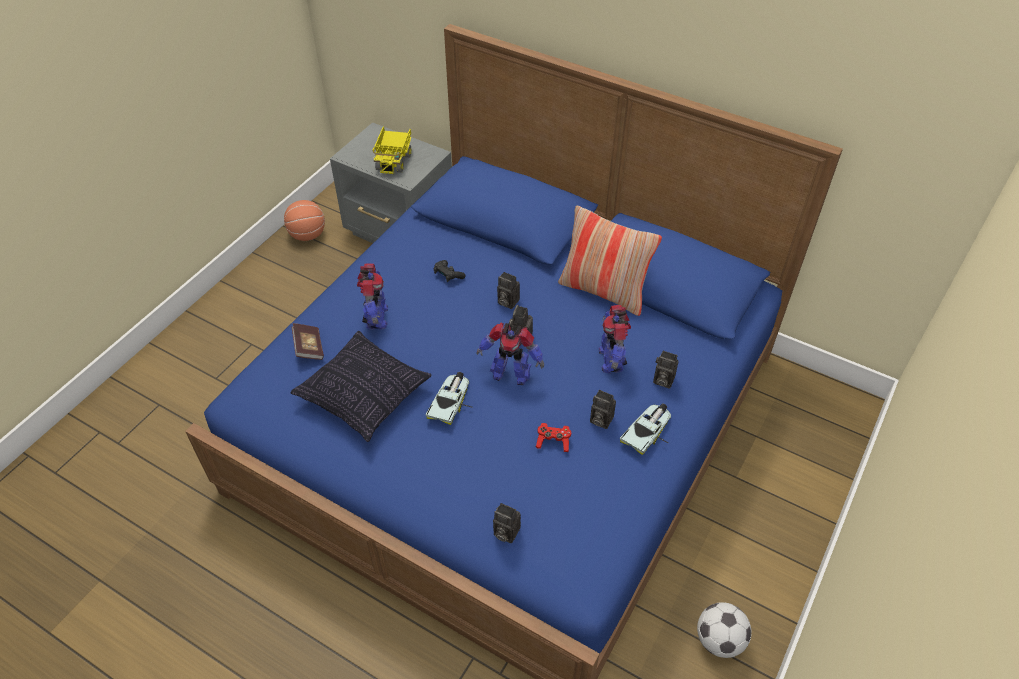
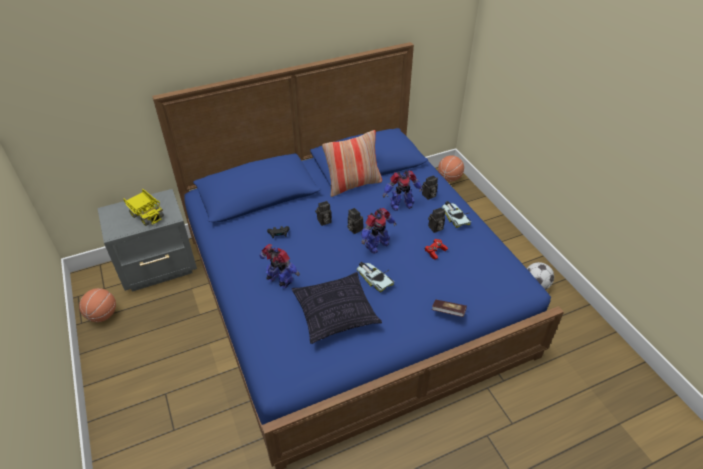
camera: 55 degrees left, 5 degrees down
(309, 348) = (271, 324): book -> book (448, 312)
(504, 532) = (478, 298): camera -> none
(611, 359) = (401, 205): toy robot -> toy robot turned 45 degrees counterclockwise
(841, 413) = (449, 178): none -> basketball

